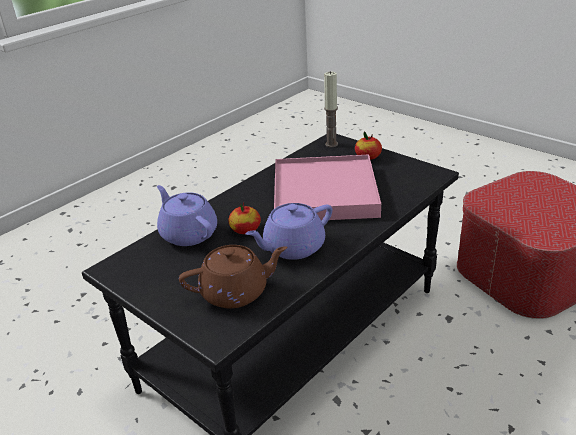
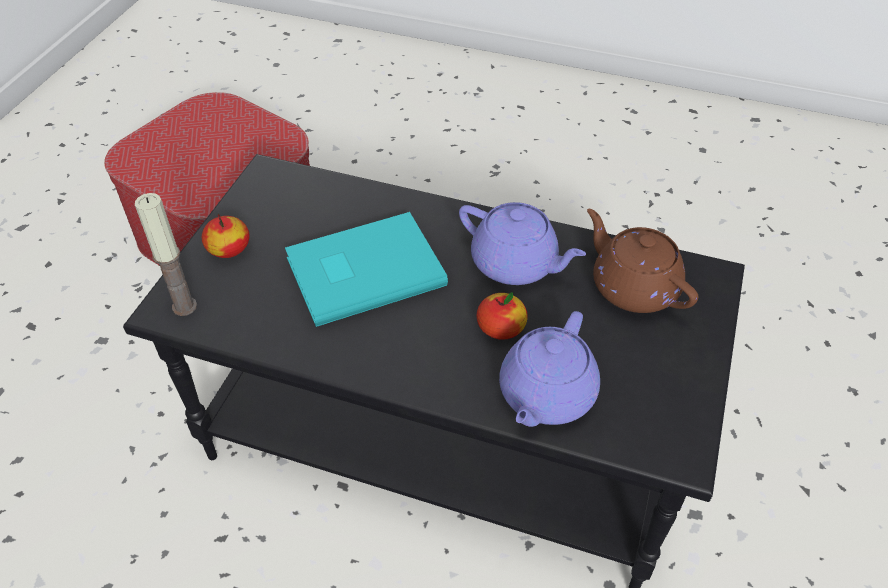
camera: 115 degrees left, 15 degrees up
(325, 193) = (362, 270): pink tray -> turquoise book

